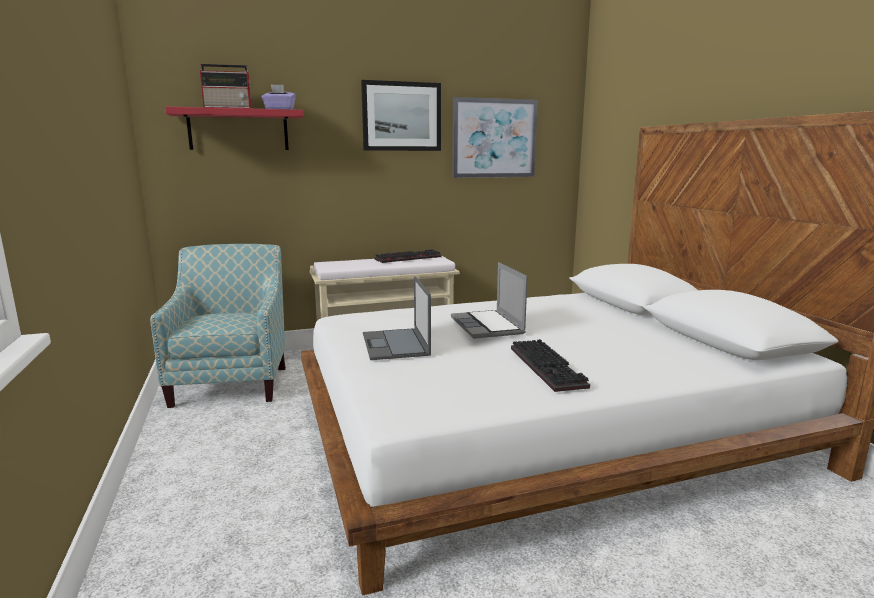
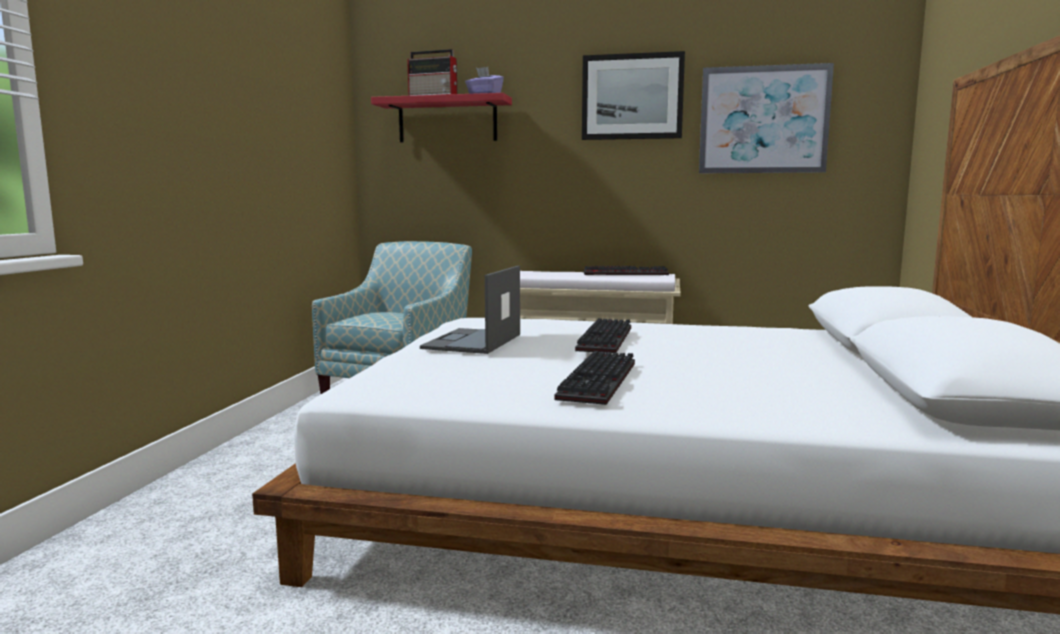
camera: 30 degrees right, 5 degrees down
(488, 326) = (607, 339): laptop -> keyboard

